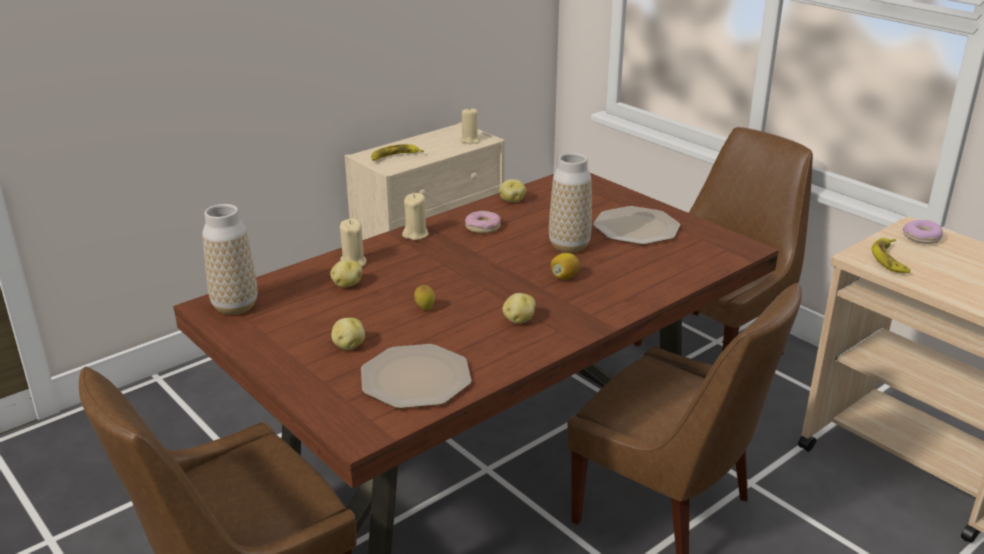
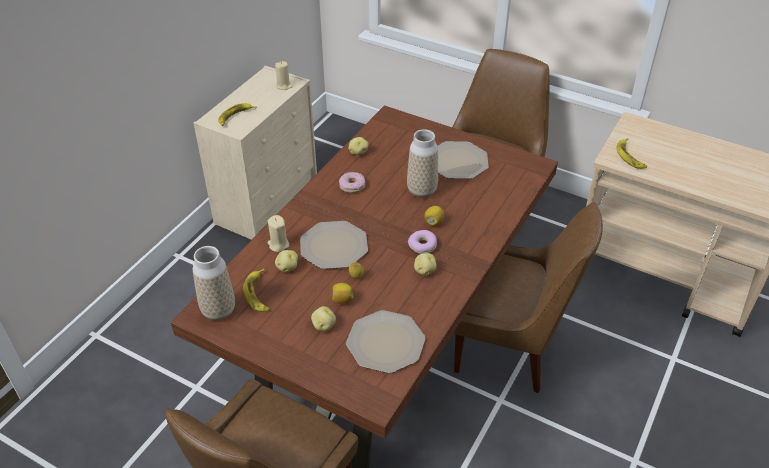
camera: 20 degrees left, 15 degrees up
(293, 301) = (258, 294): none -> banana
(391, 326) = (342, 300): none -> lemon
(415, 234) = (307, 204): beige candle -> none
(418, 276) = (333, 246): none -> plate
(922, 238) = (641, 131): donut -> donut (422, 246)

